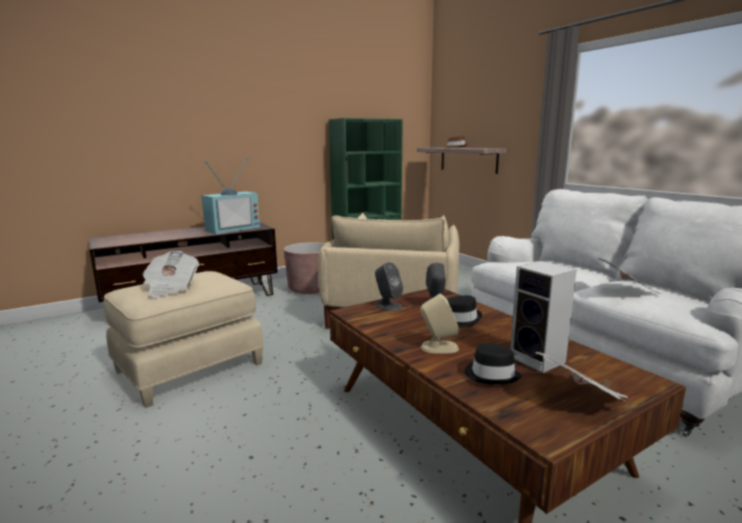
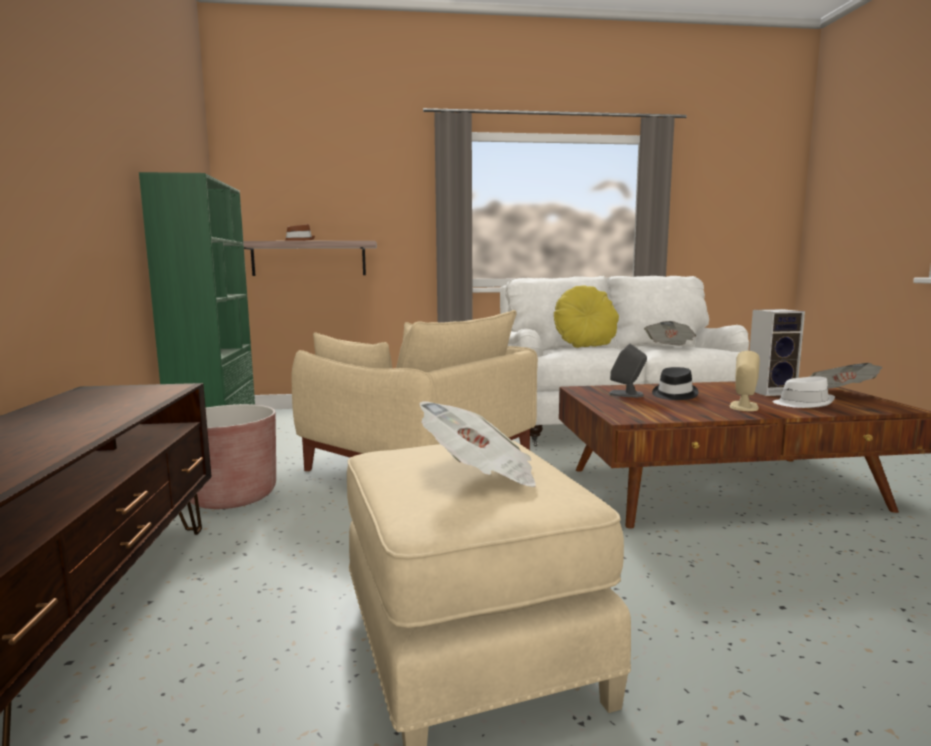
camera: 65 degrees left, 5 degrees down
(232, 228) = (114, 401): television -> none
(387, 305) = (614, 406): grey speaker -> none
(491, 374) = (803, 403): black hat -> white hat
(566, 266) = (585, 346): none -> yellow pillow

